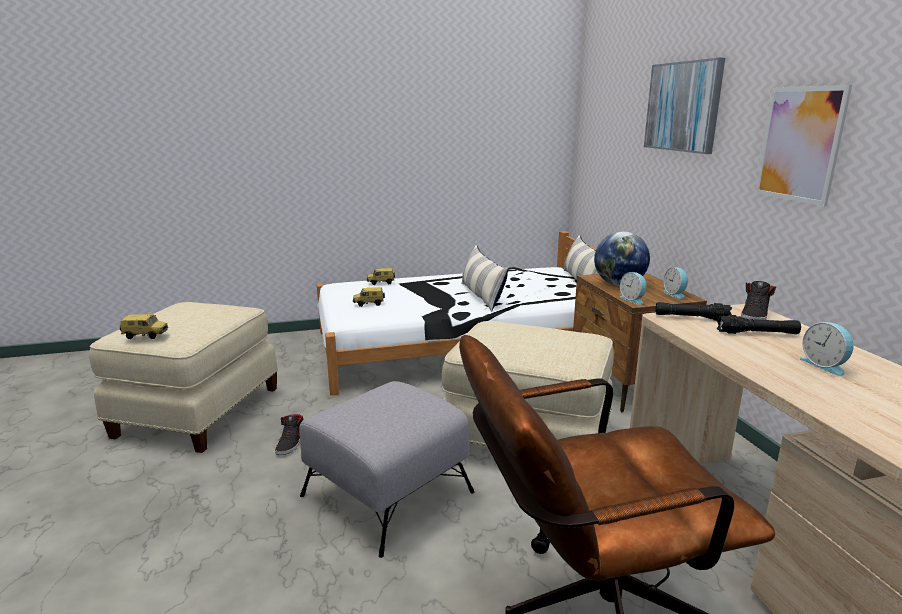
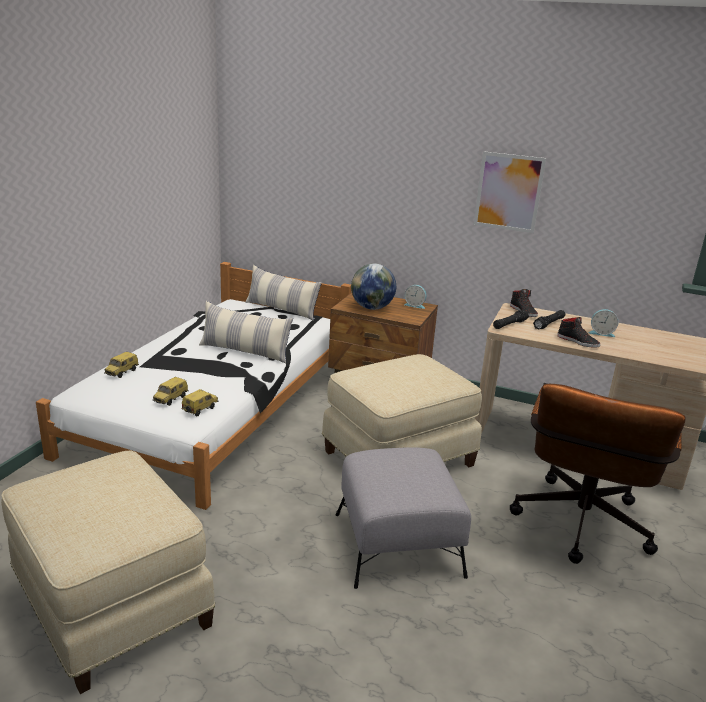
camera: 55 degrees left, 5 degrees up
(146, 336) = (119, 535): toy car -> toy car (200, 409)
(291, 443) = (265, 564): black shoe -> black shoe (578, 341)
(633, 299) = (406, 318): alarm clock -> none
(683, 106) = (387, 154): picture -> none

